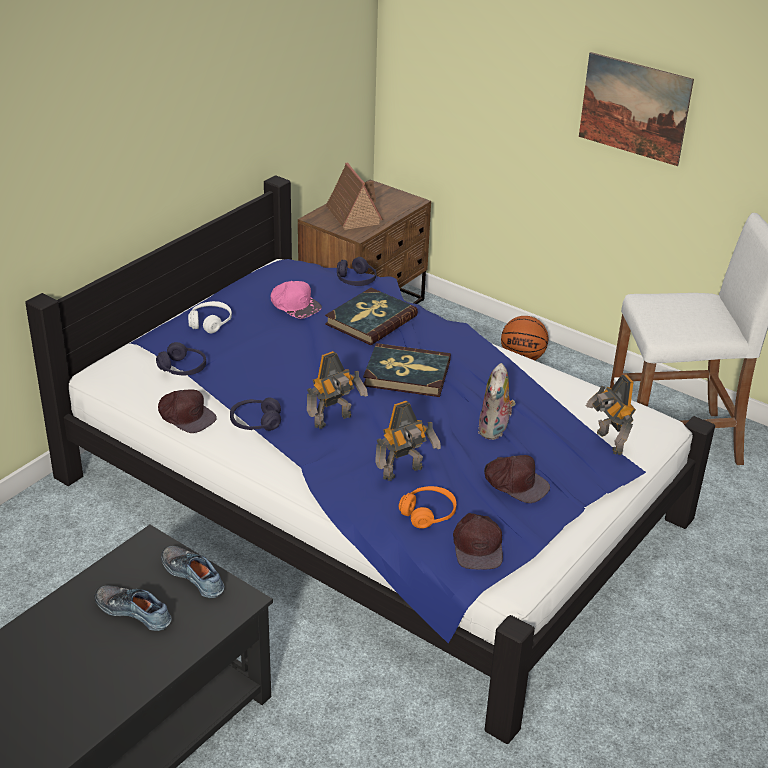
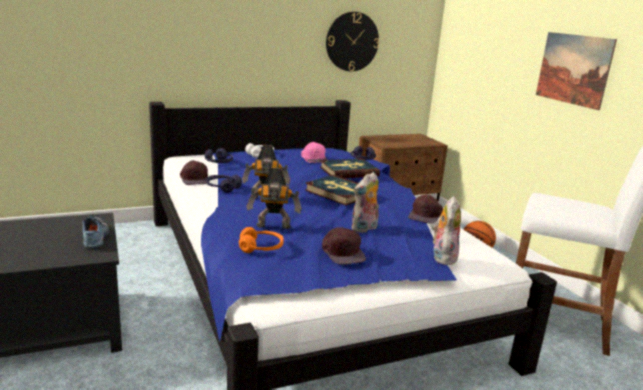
camera: 30 degrees right, 15 degrees down
(135, 611) = (41, 239): shoe -> none
(272, 80) = (352, 41): none -> wall clock
(352, 216) = (392, 140): toy house -> none
(478, 545) = (269, 272): brown cap -> brown cap (426, 215)
(608, 443) = (442, 257): toy robot -> plush toy

